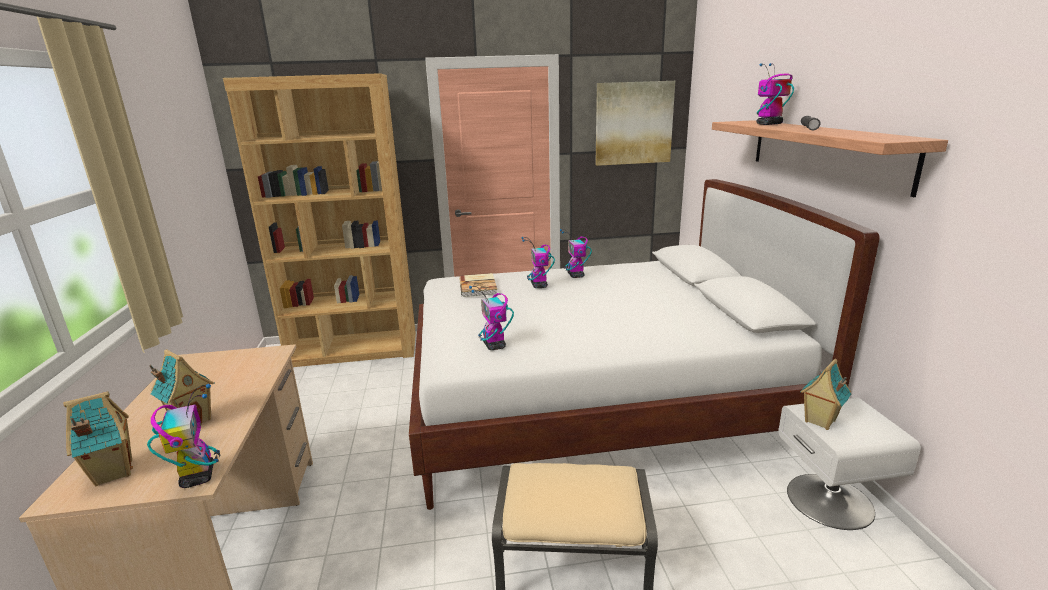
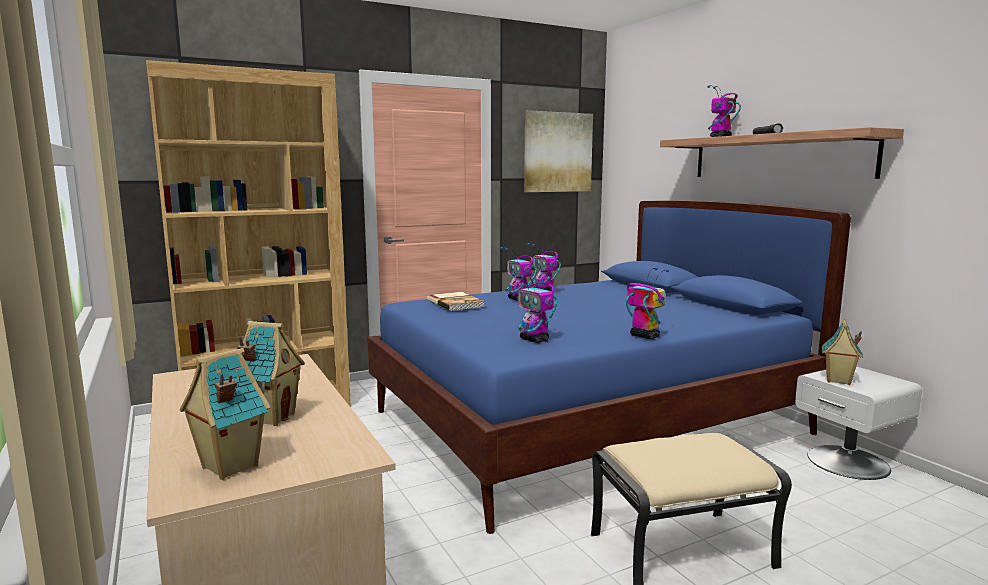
camera: 20 degrees left, 10 degrees down
(198, 476) = (352, 453): toy robot -> toy robot (644, 336)
(595, 404) = (588, 422): white bed -> blue bed

